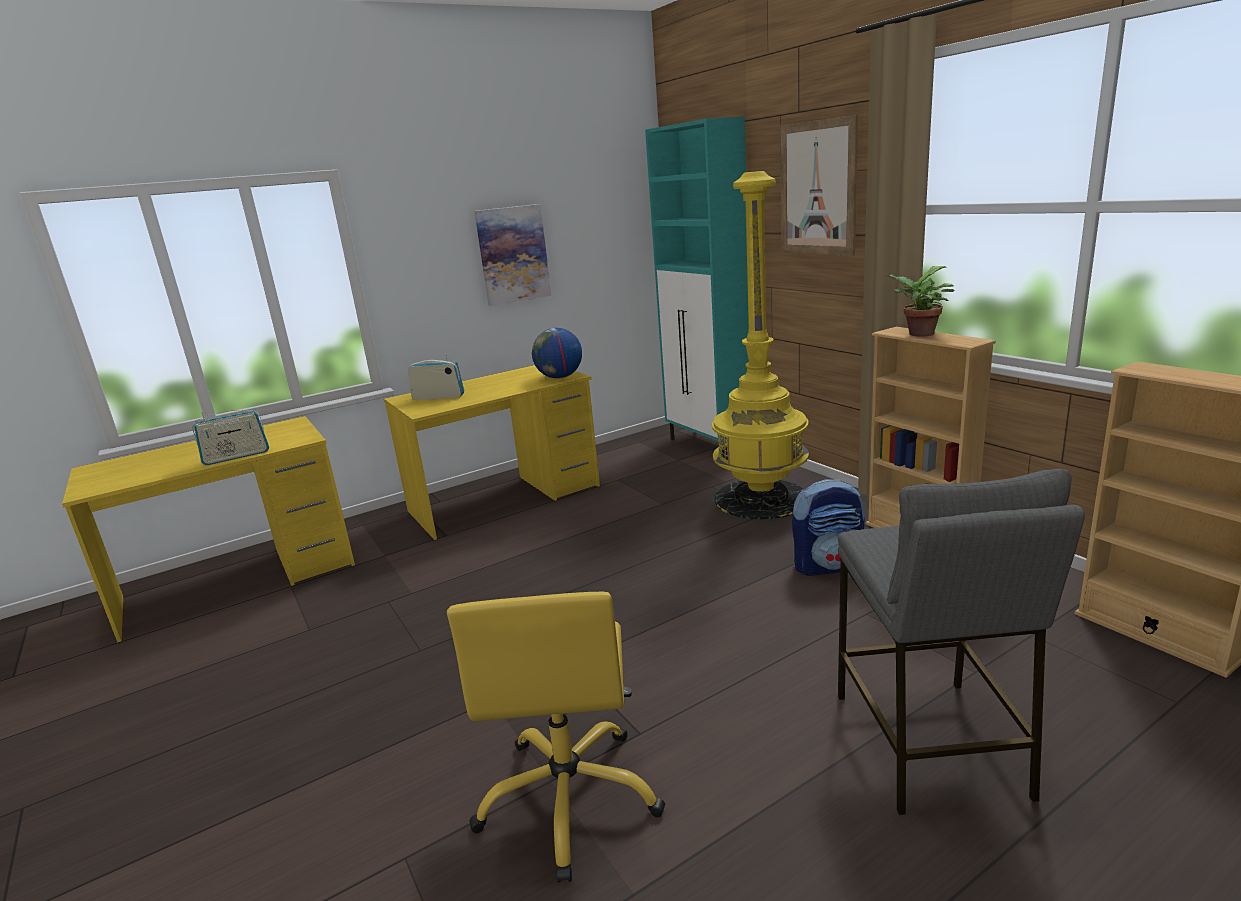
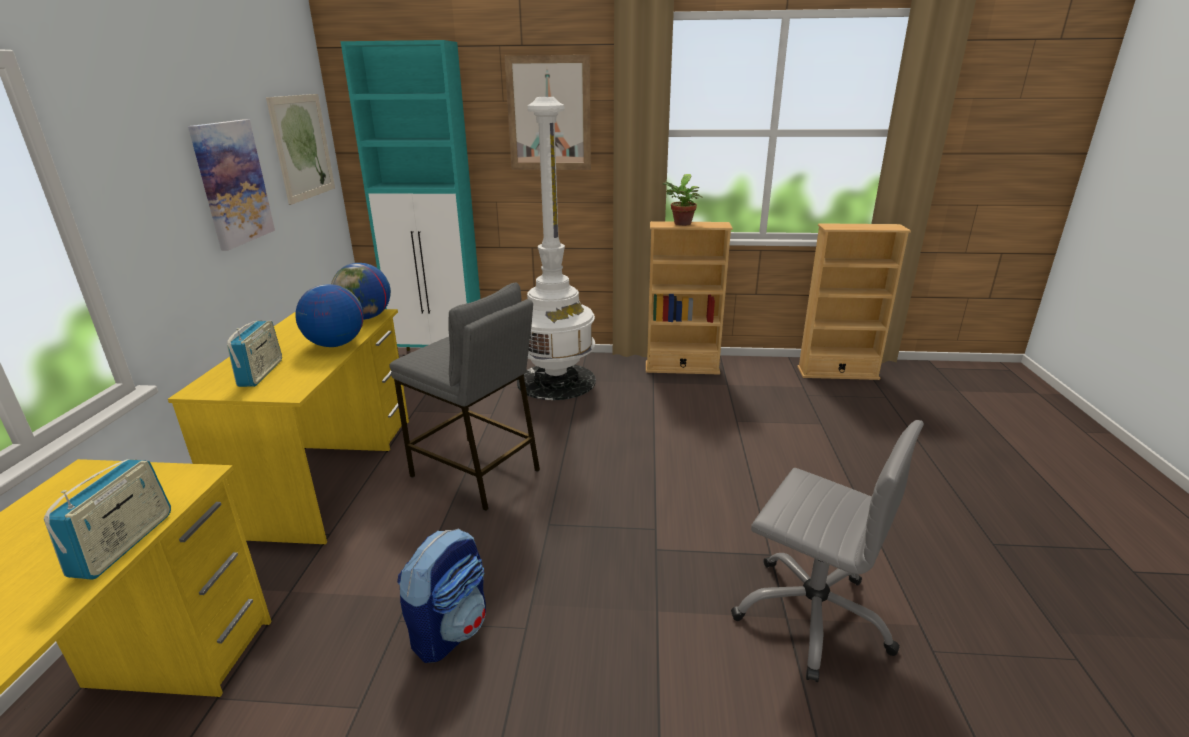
camera: 55 degrees left, 5 degrees up
(438, 397) = (261, 373): radio -> radio turned 135 degrees clockwise
(504, 390) = (335, 344): none -> globe
(570, 797) = (812, 615): yellow office chair -> grey office chair
(612, 226) = (302, 147): none -> picture
(761, 498) = (556, 381): yellow floor lamp -> white floor lamp
(828, 566) = (672, 405): backpack -> backpack (450, 629)
(929, 744) = (865, 465): grey stool -> grey stool (476, 473)

